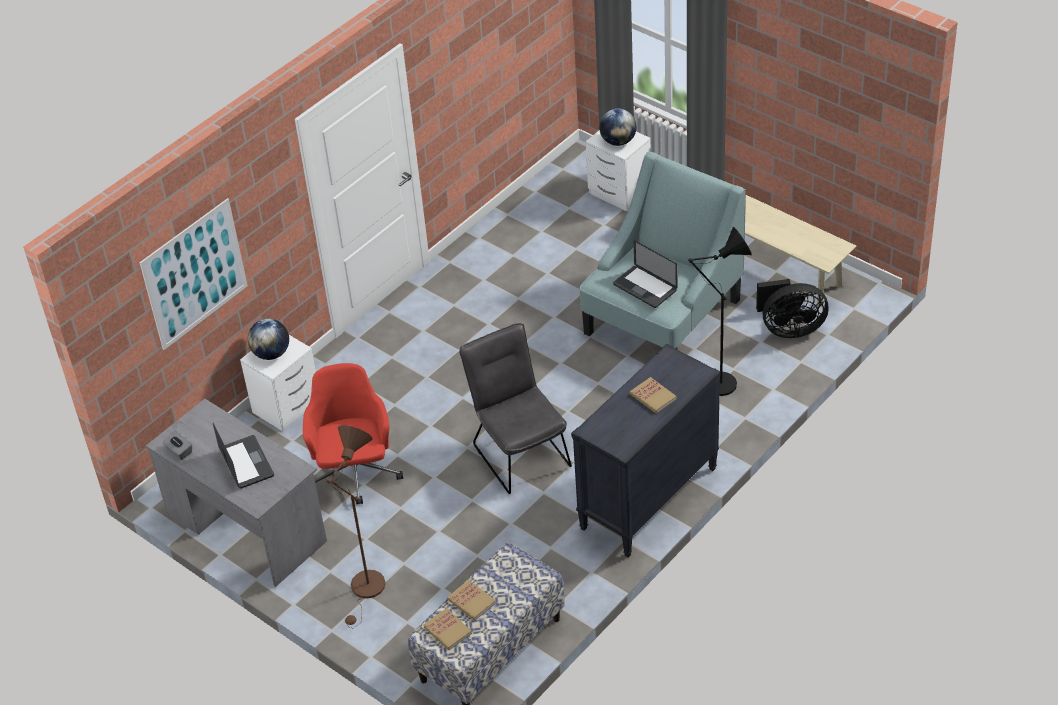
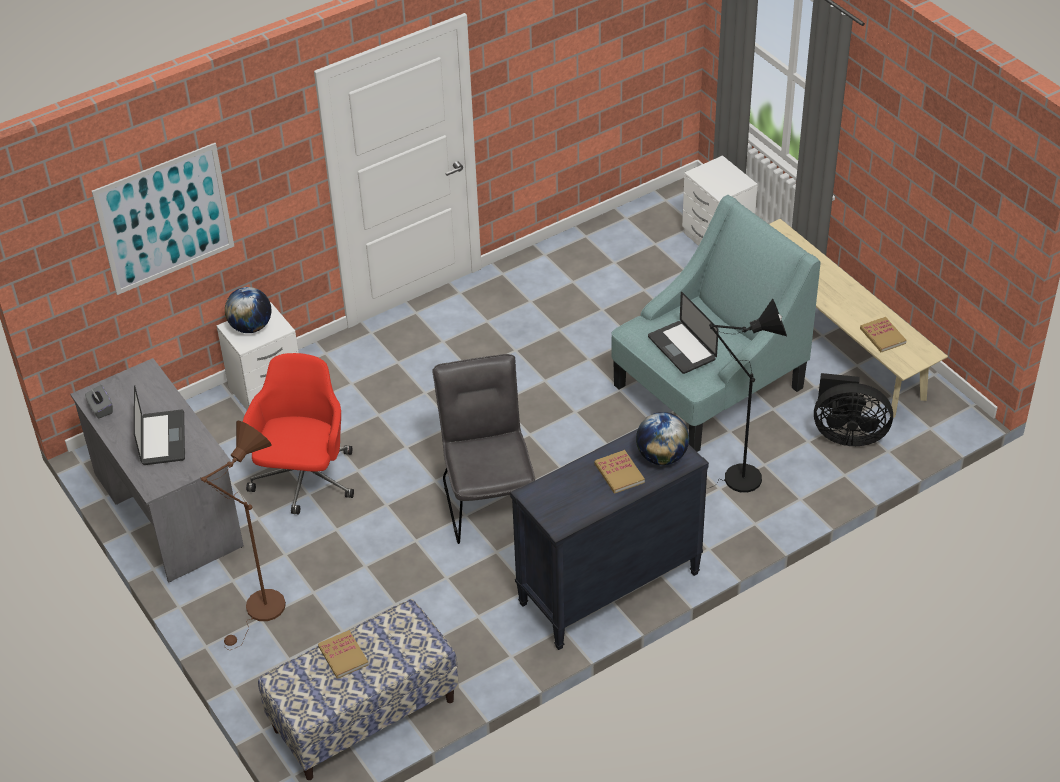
camera: 15 degrees right, 0 degrees up
(447, 630) = (303, 682): book -> book (882, 336)
(618, 141) = (720, 180): globe -> globe (661, 456)

